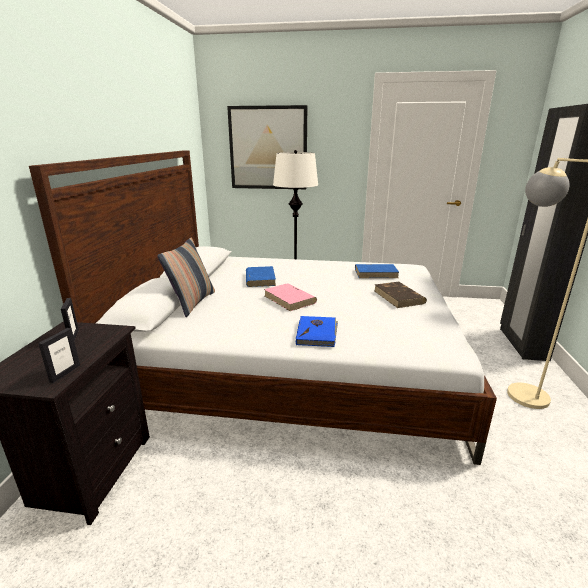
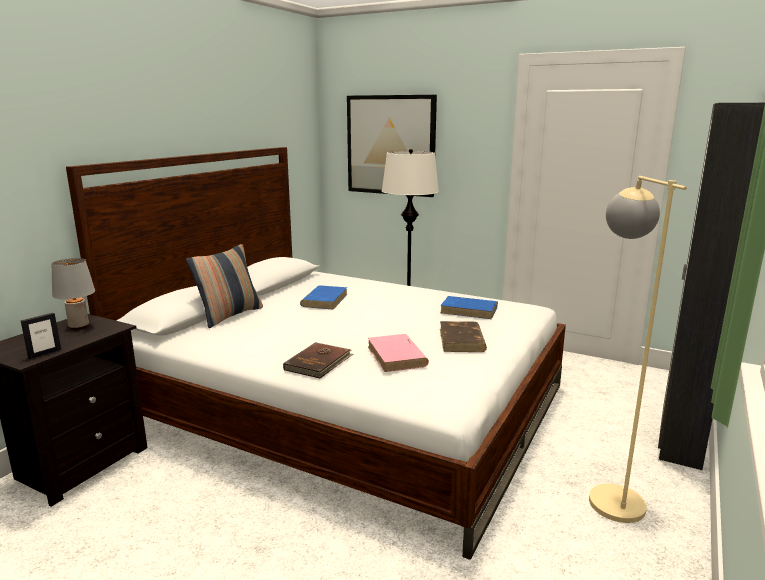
camera: 20 degrees right, 5 degrees down
(73, 336) = (79, 326): picture frame -> grey table lamp
(290, 299) = (330, 325): pink book -> pink book (397, 356)
(317, 333) = (319, 363): blue book -> brown book

